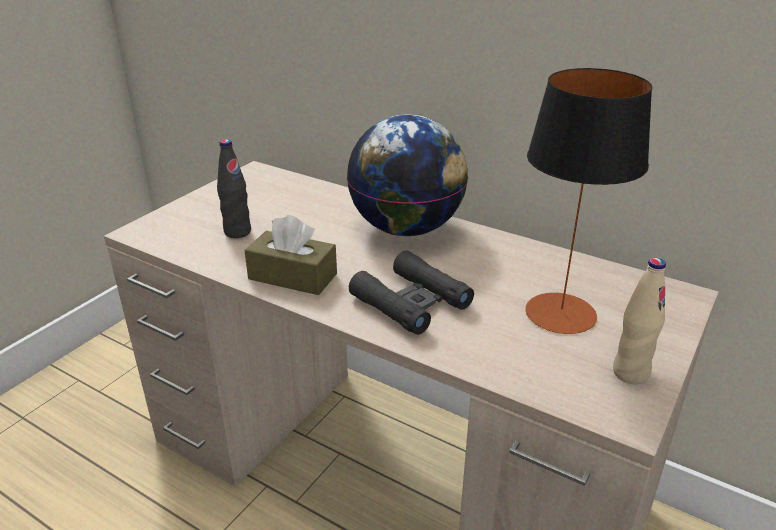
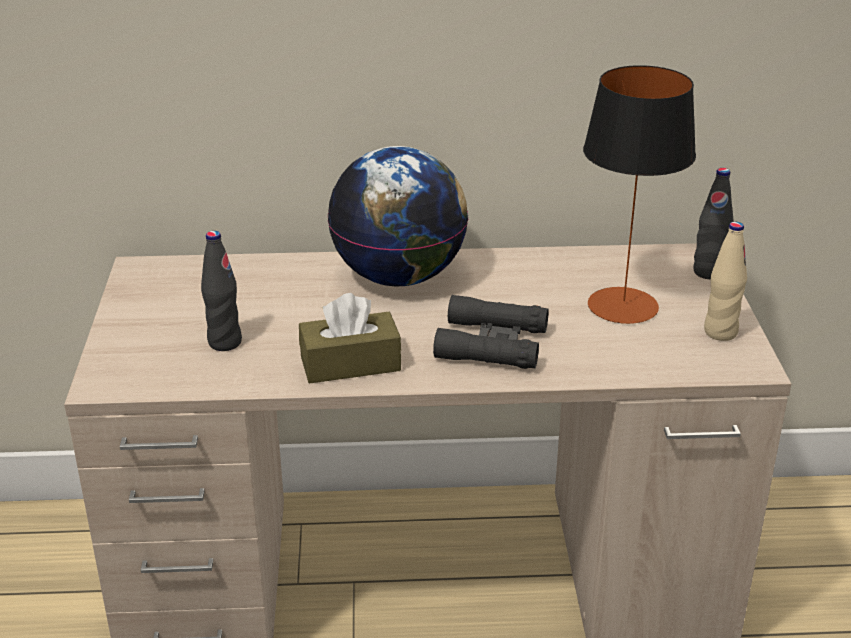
camera: 35 degrees left, 0 degrees up
(680, 314) = (708, 272): none -> black bottle

